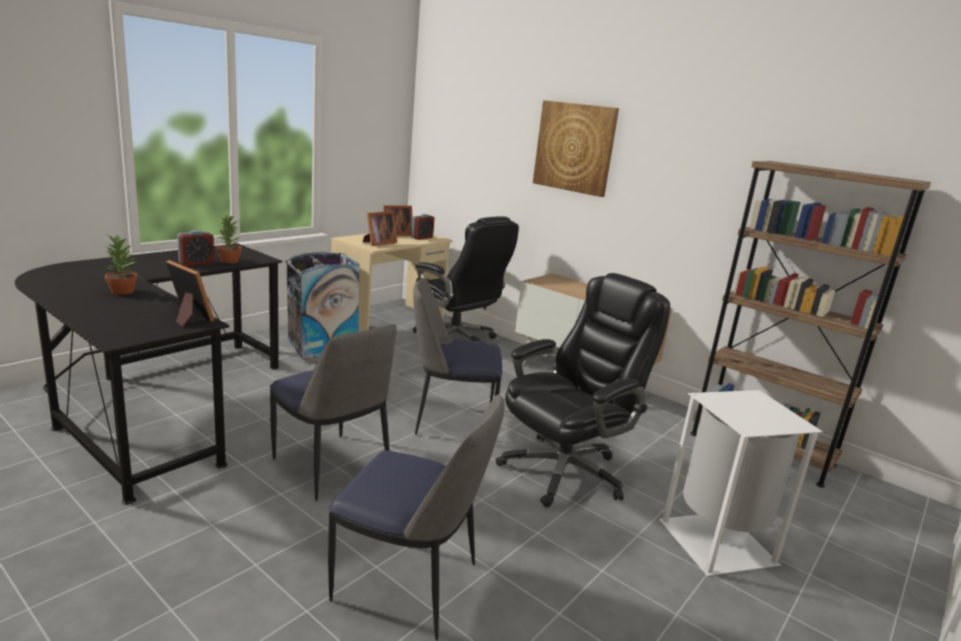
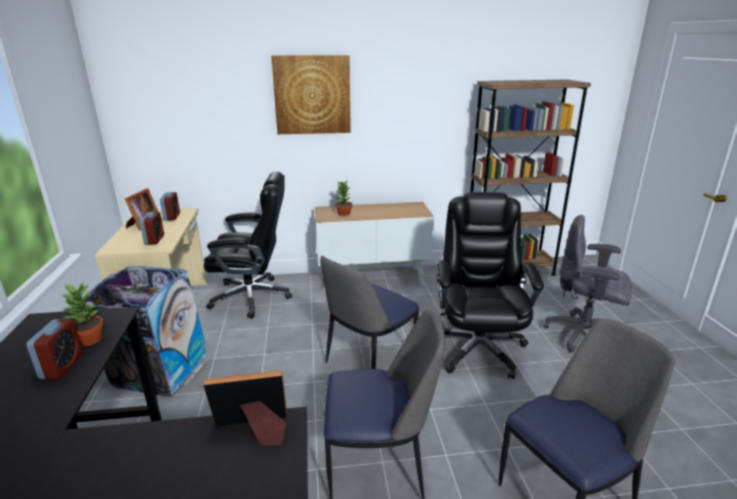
camera: 45 degrees left, 5 degrees up
(122, 291) = (86, 465): potted plant -> potted plant (343, 213)
(378, 243) = (154, 240): picture frame -> alarm clock
(717, 541) = (584, 335): white trash can -> grey office chair

